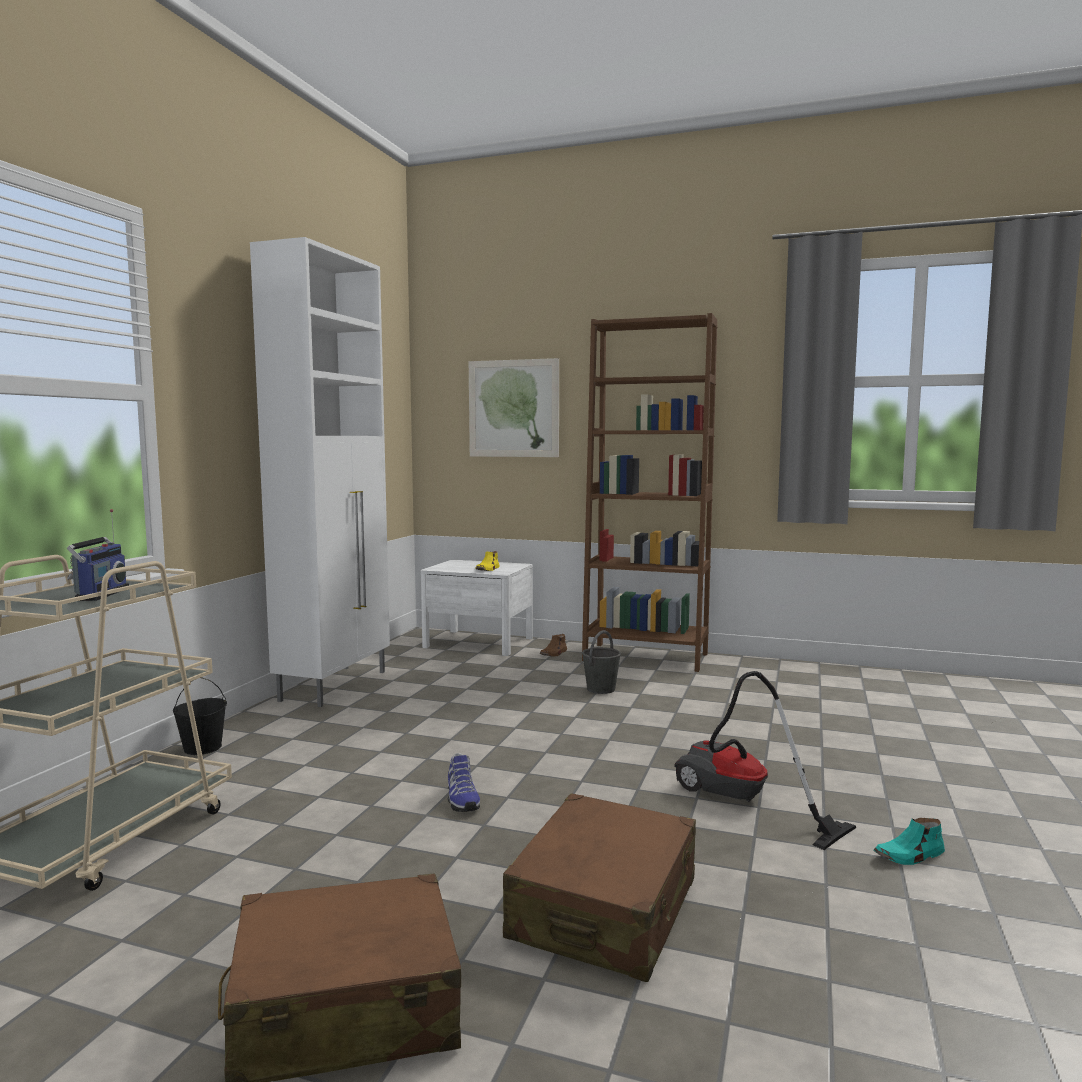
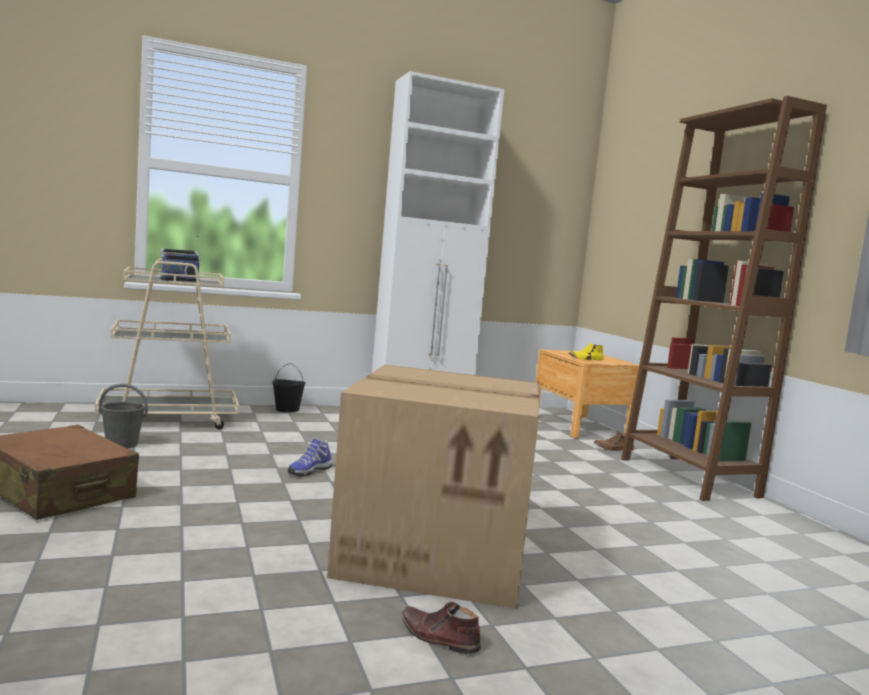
camera: 50 degrees right, 0 degrees up
(478, 642) = (579, 426): white nightstand -> brown nightstand
(513, 408) = (650, 214): picture -> none
(601, 689) = (573, 474): grey bucket -> grey bucket (122, 444)
(605, 910) = (210, 531): brown suitcase -> none
(740, 802) = (437, 552): vacuum cleaner -> cardboard box
(910, 856) = (438, 637): turquoise shoe -> brown shoe

